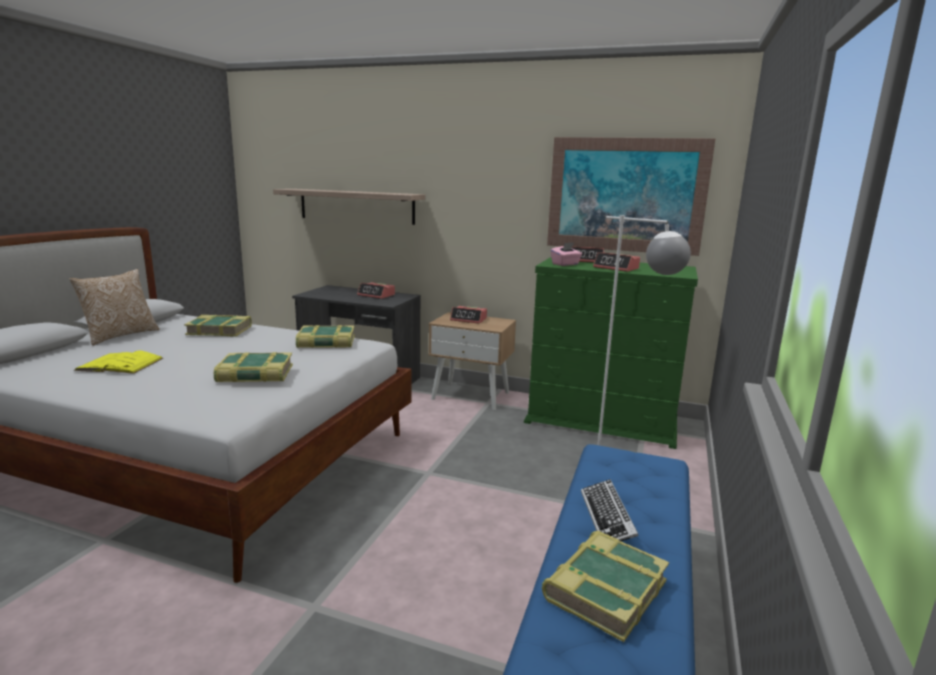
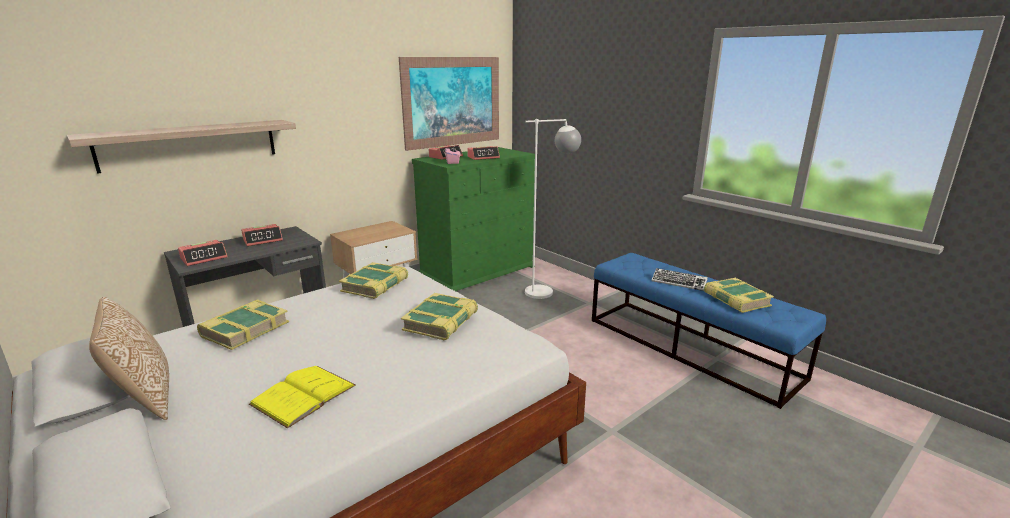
camera: 60 degrees left, 5 degrees up
(468, 319) = (366, 232): alarm clock -> alarm clock (204, 258)

